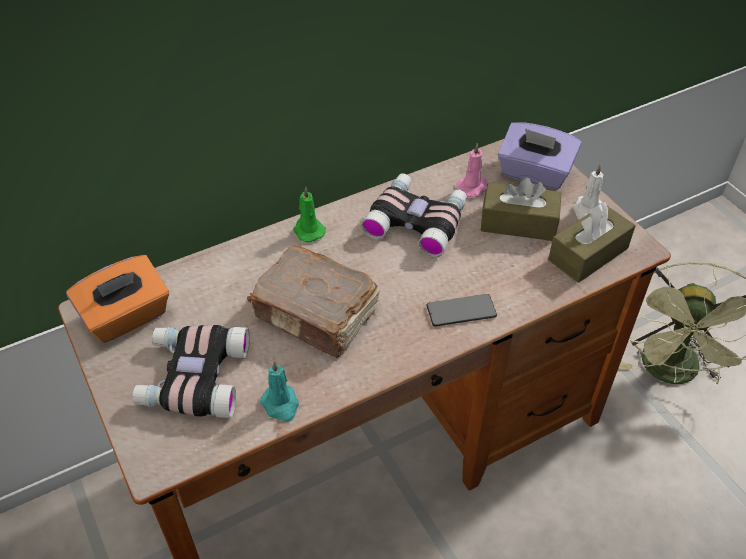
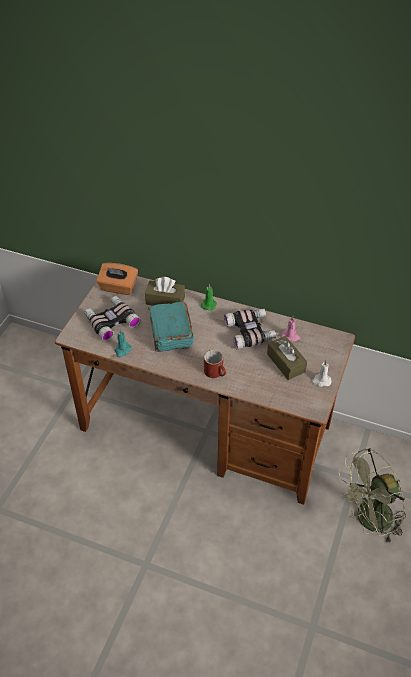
camera: 50 degrees right, 0 degrees up
(317, 315) = (170, 334): brown book -> turquoise book
(461, 311) = (216, 373): phone -> red mug
(534, 174) = (323, 351): purple tissue box -> none
(588, 254) = (293, 395): brown tissue box -> brown tissue box (165, 300)

